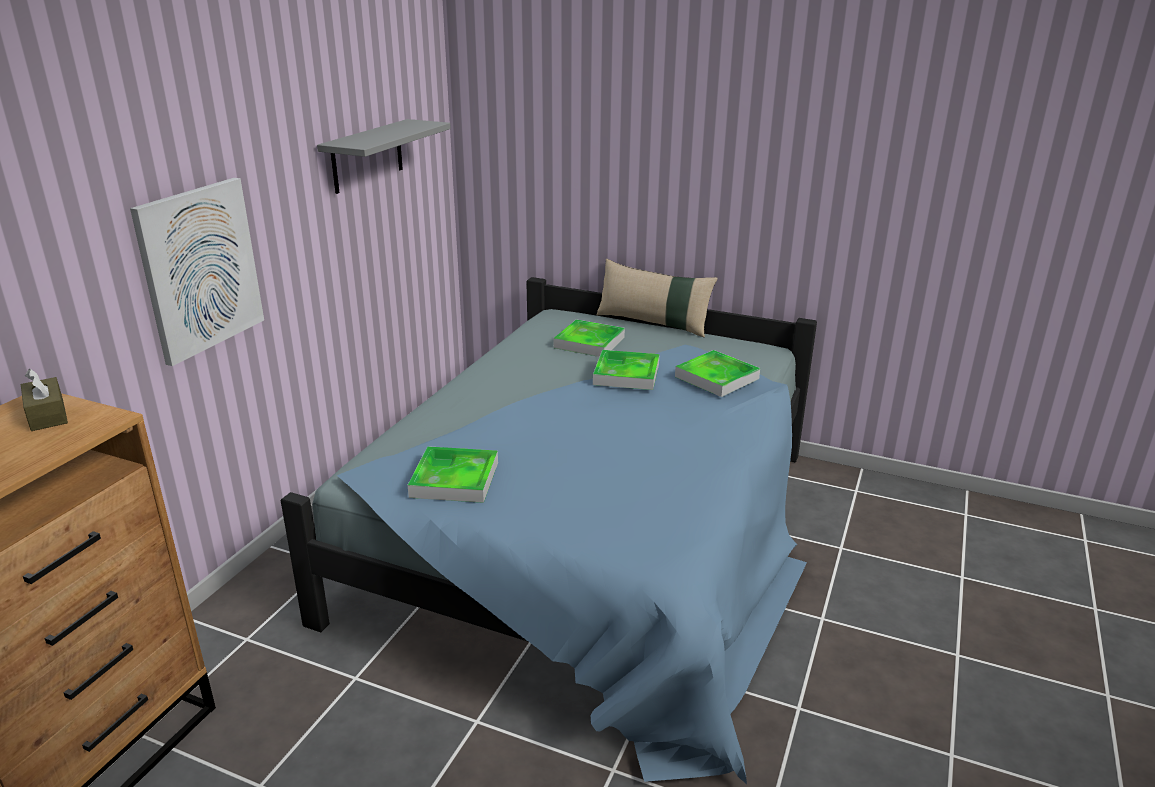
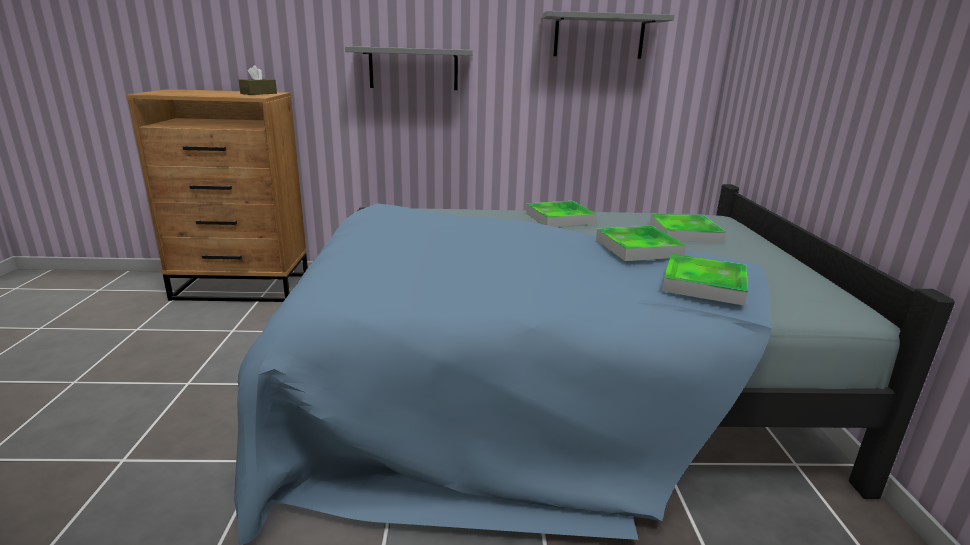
camera: 65 degrees right, 5 degrees down
(200, 269) = (413, 68): picture -> grey shelf
(454, 479) = (392, 225): tray -> tray (560, 218)
(653, 323) = (786, 250): beige pillow -> none

